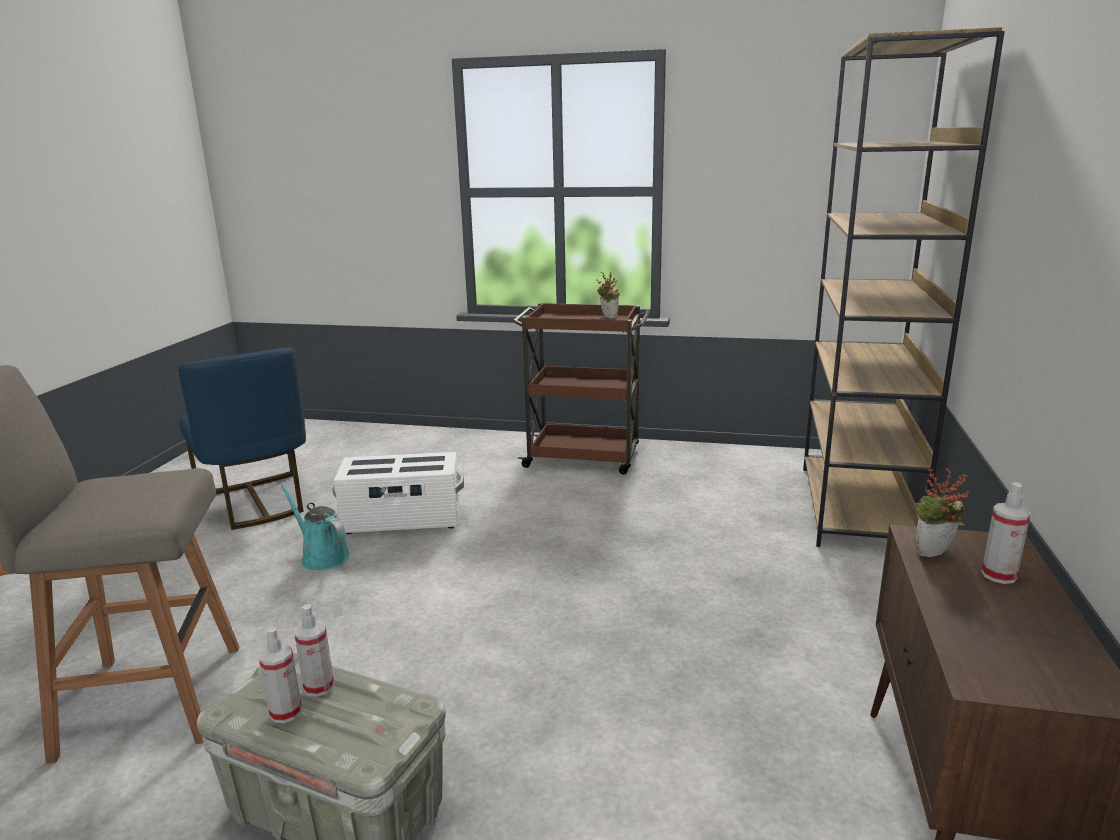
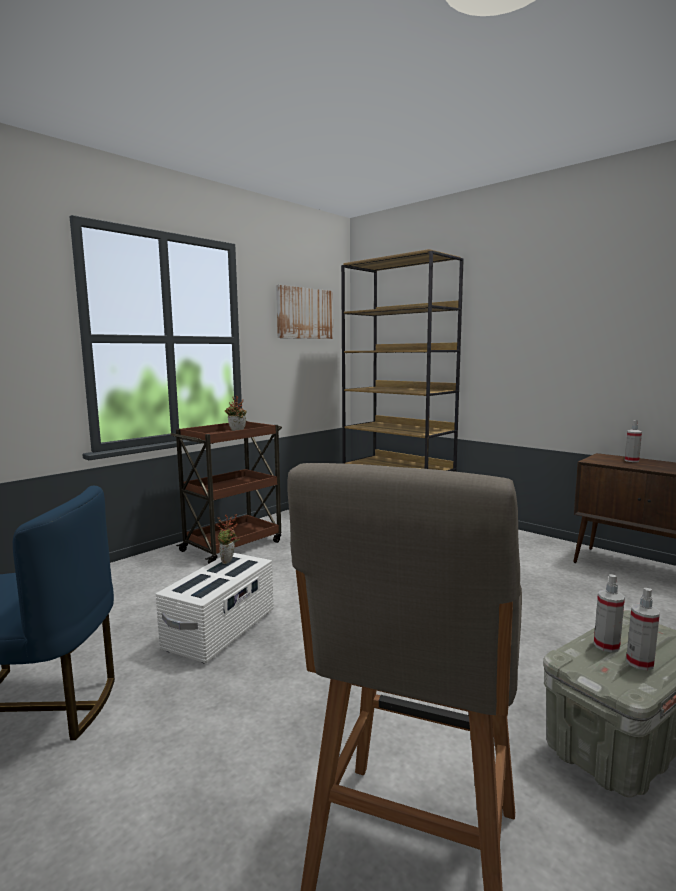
camera: 60 degrees left, 10 degrees down
(322, 556) = (232, 685): turquoise watering can -> none
(801, 143) = (304, 313): none -> picture
(933, 555) = (611, 462): potted plant -> potted plant (229, 561)

